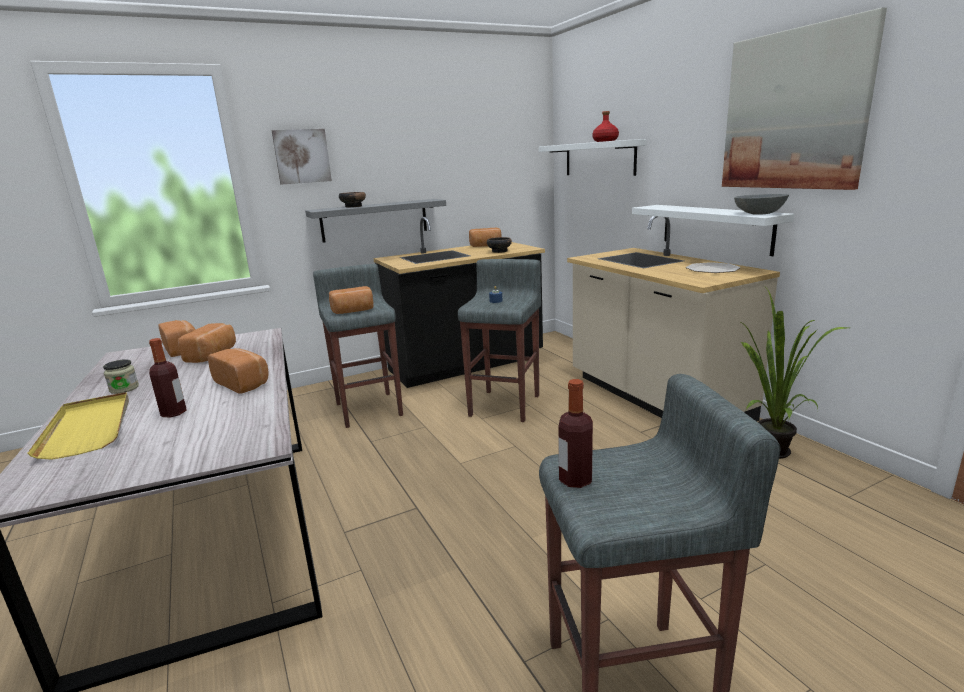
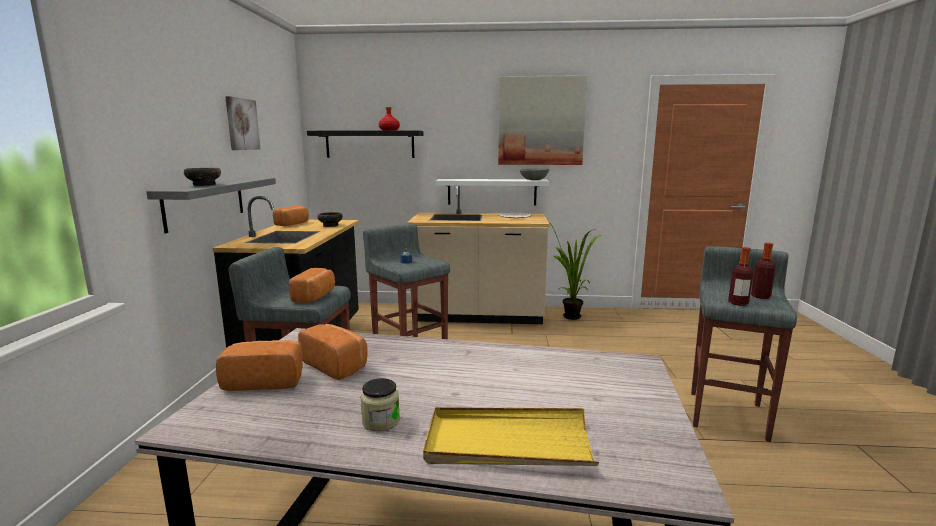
camera: 60 degrees left, 5 degrees down
(173, 413) = (517, 393): bottle -> bottle (760, 296)
(243, 383) = (470, 357): bread -> none
(302, 156) = (139, 118): picture -> picture (241, 124)
(599, 159) = (370, 144): white shelf -> black shelf

